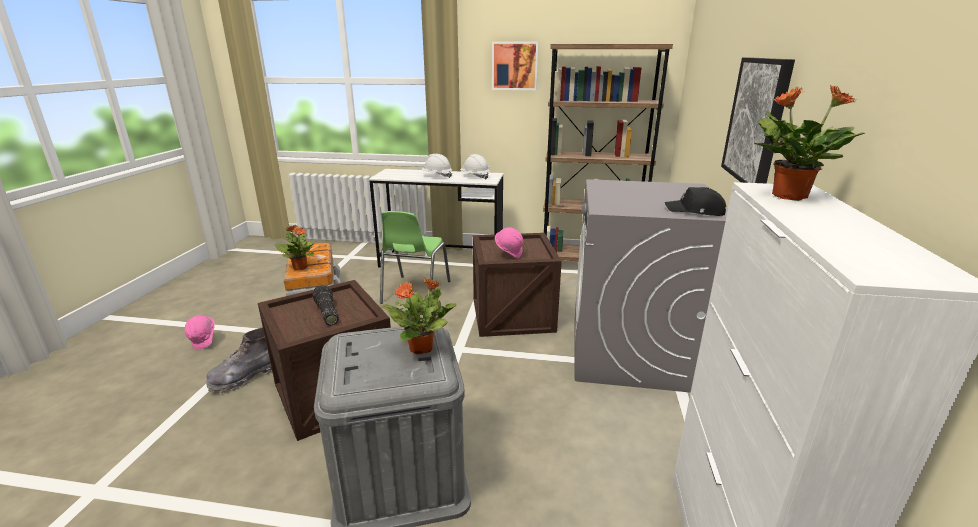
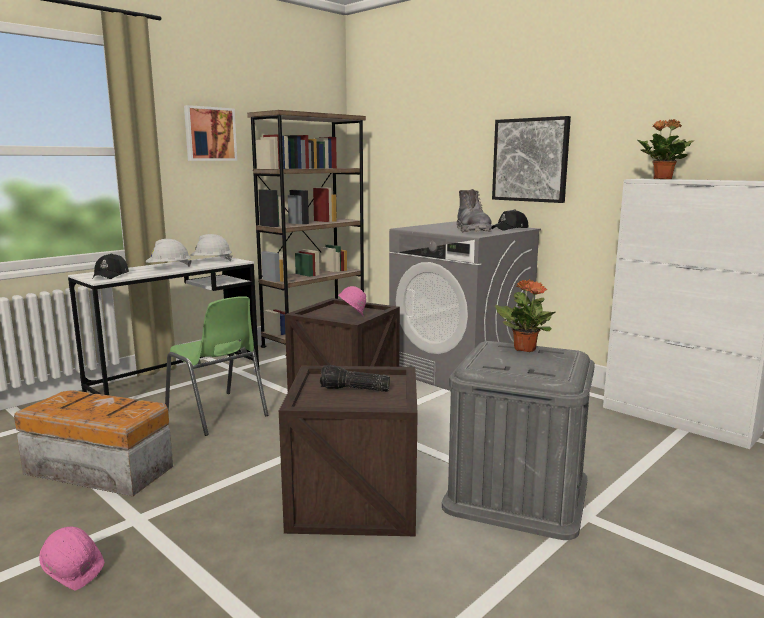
camera: 55 degrees left, 10 degrees down
(245, 377) = (234, 552): grey boot -> grey boot (472, 231)
(300, 267) = (116, 415): potted plant -> none
(395, 174) = (111, 275): none -> black cap

